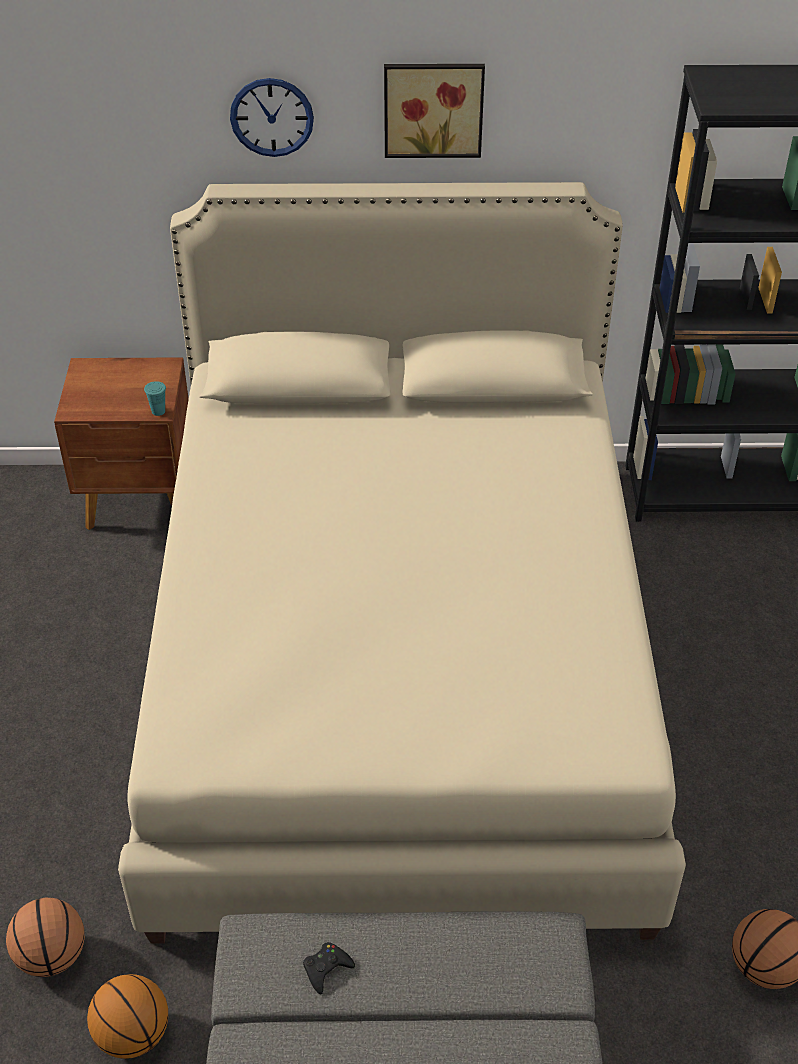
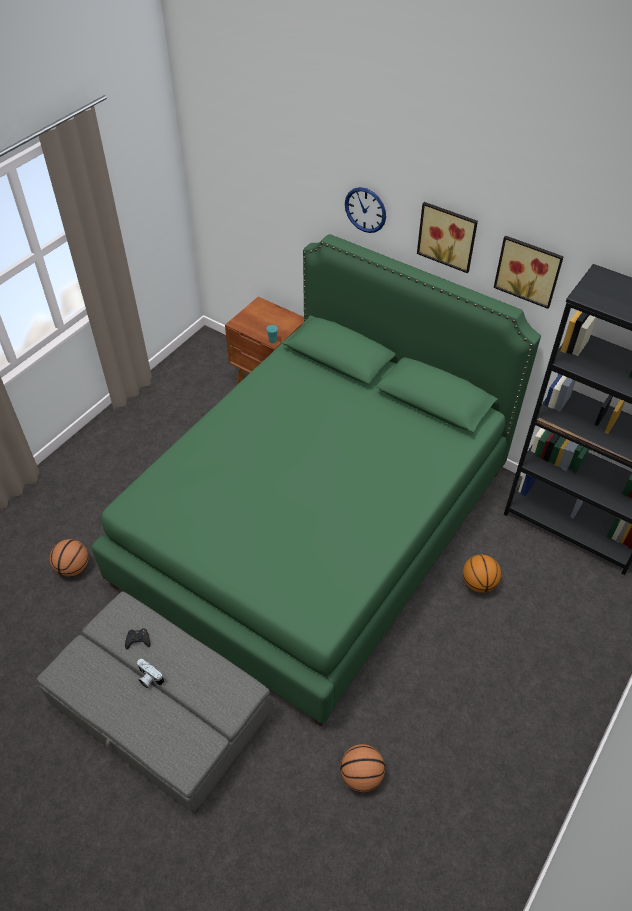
camera: 35 degrees right, 5 degrees up
(133, 1035) = (75, 620): basketball -> basketball (478, 583)
(397, 1013) = (148, 678): none -> camera
(398, 670) = (316, 526): beige bed -> green bed
(580, 115) = (529, 270): none -> picture

